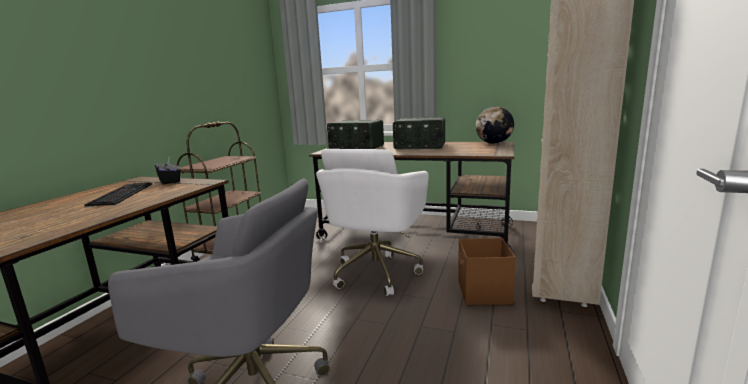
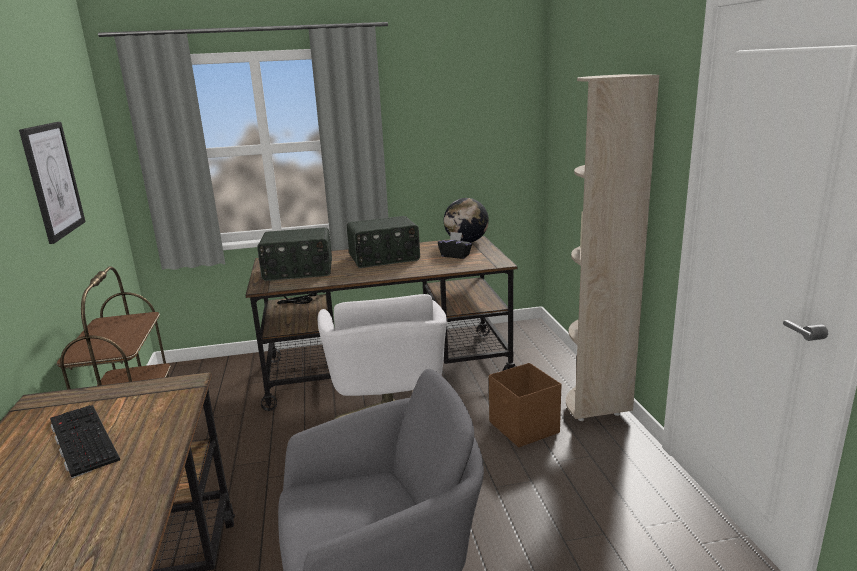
camera: 30 degrees left, 5 degrees up
(170, 181) = (114, 394): black tissue box -> black tissue box (455, 255)
(210, 68) = (53, 180): none -> picture

